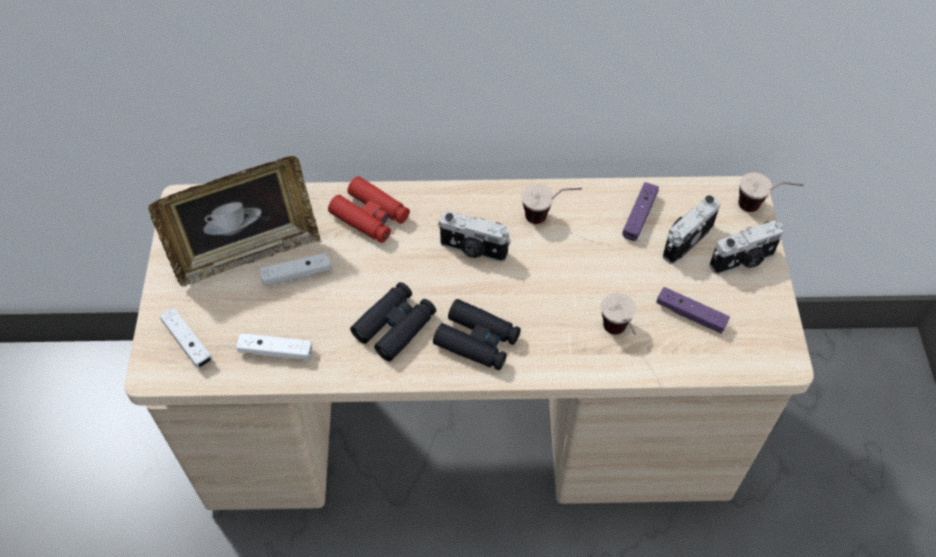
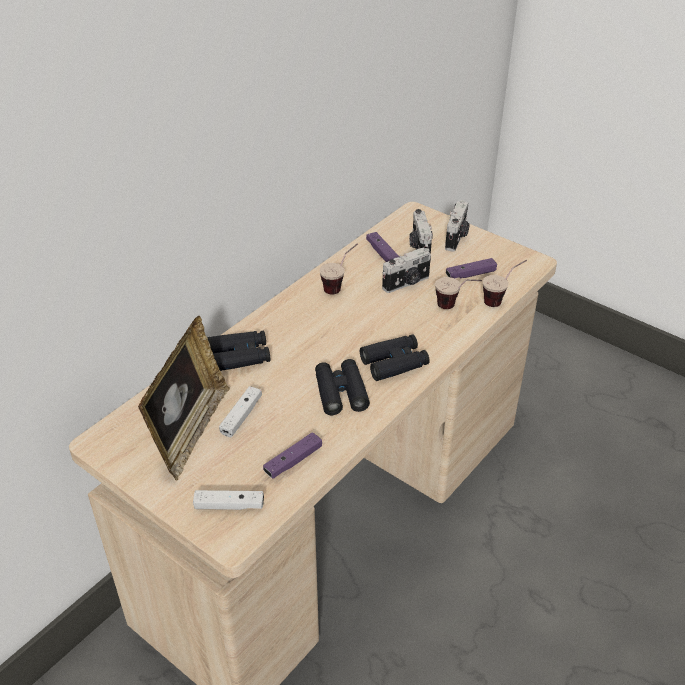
camera: 50 degrees left, 15 degrees down
(276, 351) = (293, 461): white game controller -> purple game controller
(370, 216) = (239, 356): red binoculars -> black binoculars
(473, 250) = (325, 327): camera -> camera (407, 283)
(761, 208) = (430, 213): cup -> cup (501, 299)

